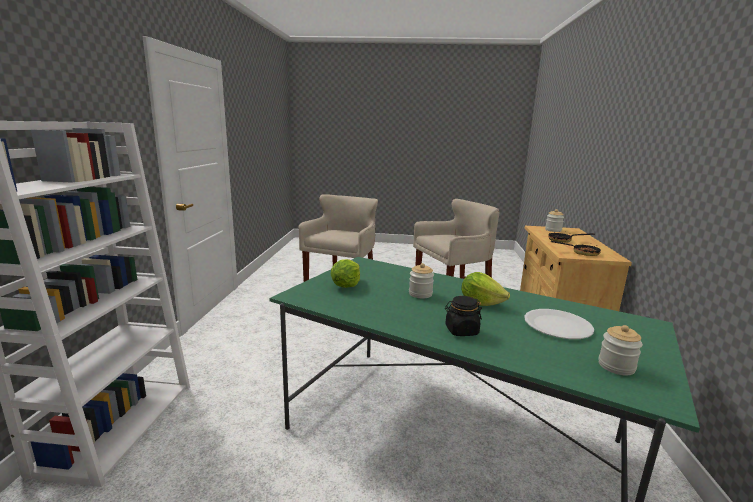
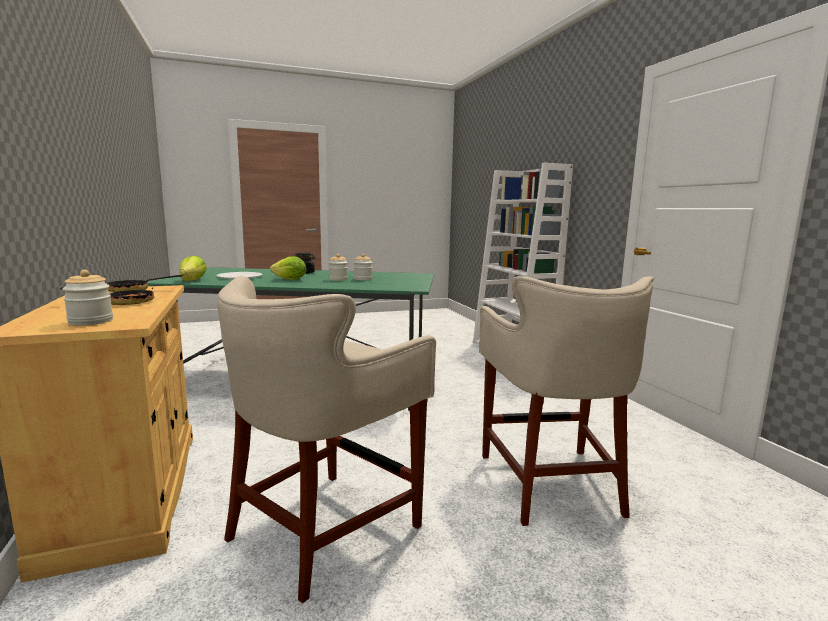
camera: 155 degrees right, 5 degrees down
(346, 285) = (398, 278): lettuce -> lettuce (193, 280)
(616, 366) = (223, 271): jar -> jar (363, 279)

